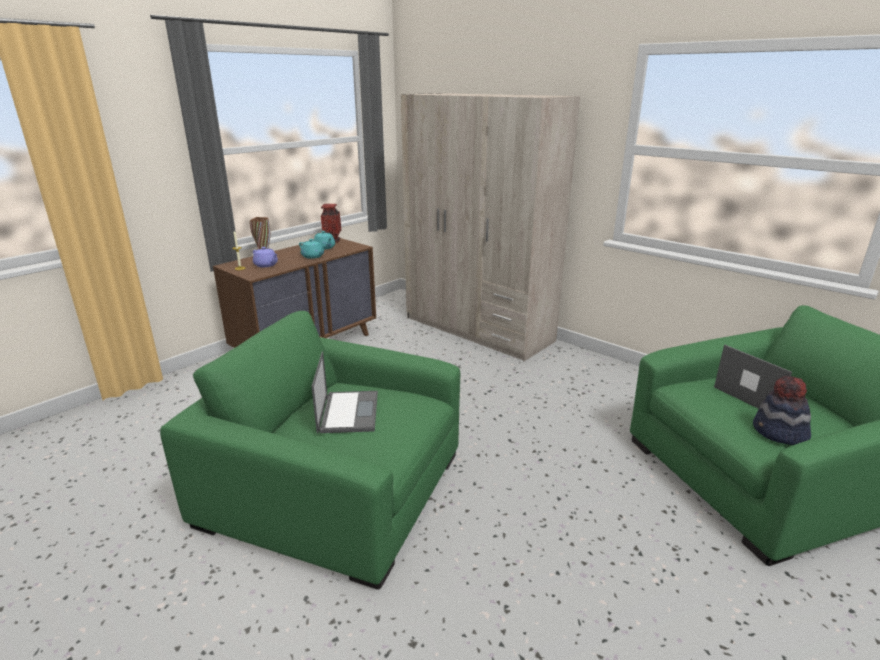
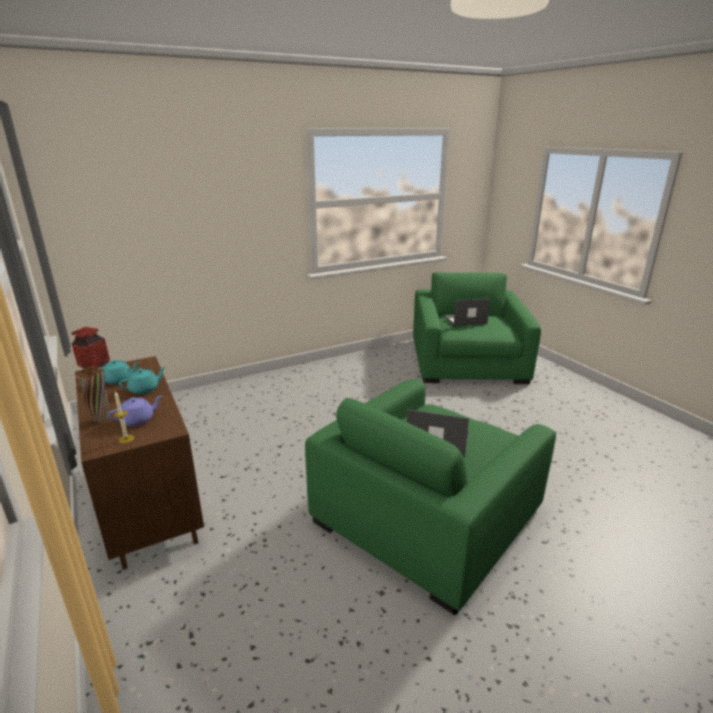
camera: 70 degrees left, 0 degrees up
(478, 329) = (227, 394): beige wardrobe -> none
(779, 433) = (500, 327): hat -> none

